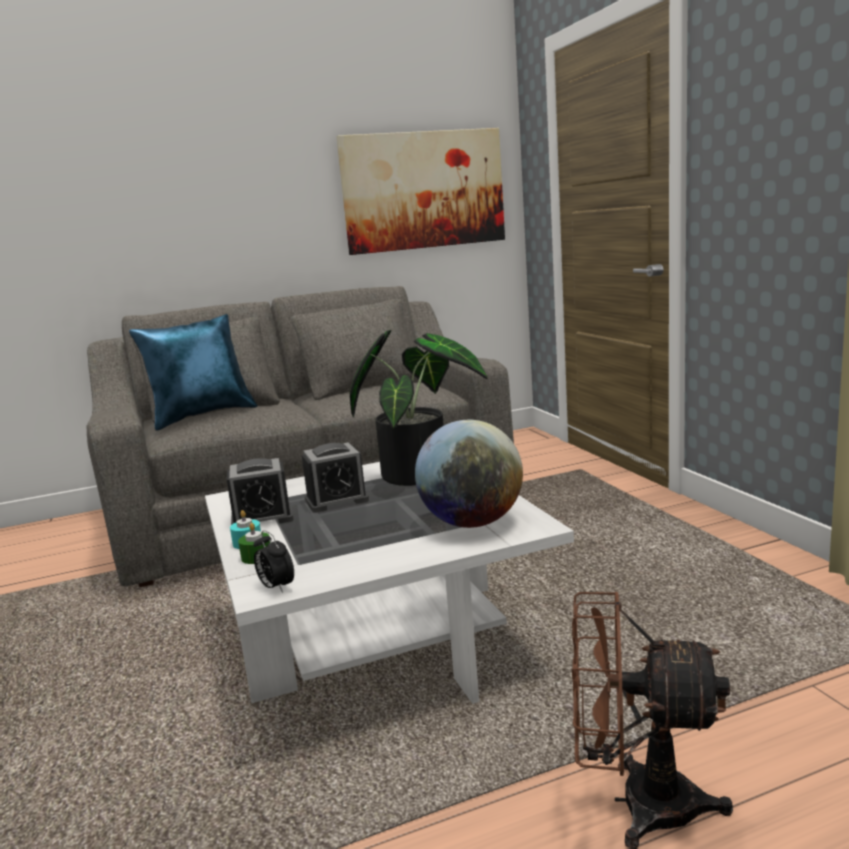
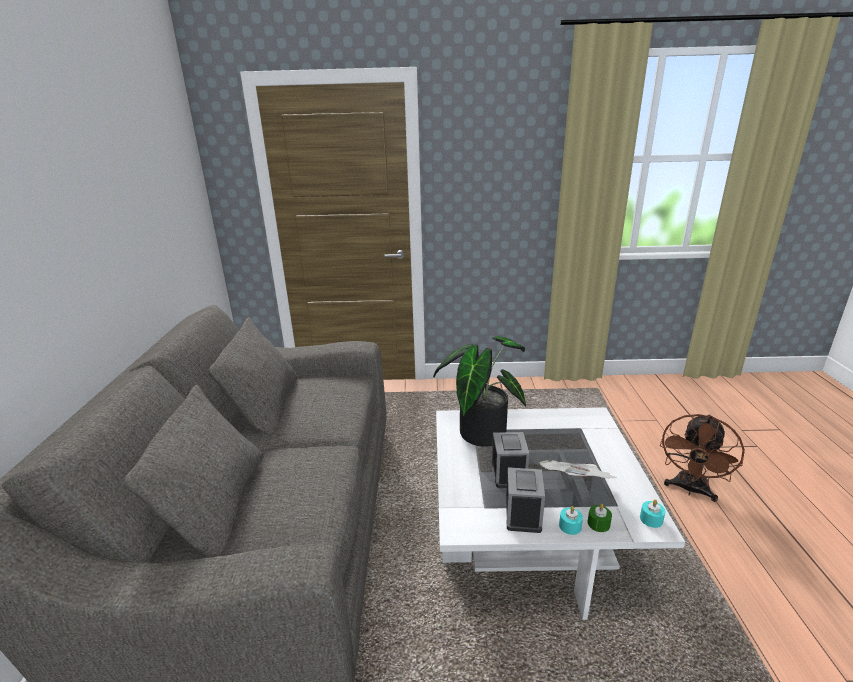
camera: 70 degrees left, 10 degrees up
(202, 416) = (256, 510): blue pillow -> none
(276, 587) = (651, 519): alarm clock -> turquoise candle
(333, 535) = (576, 484): none -> newspaper
(423, 190) = (164, 207): picture -> none
(472, 523) = (581, 431): globe -> none

